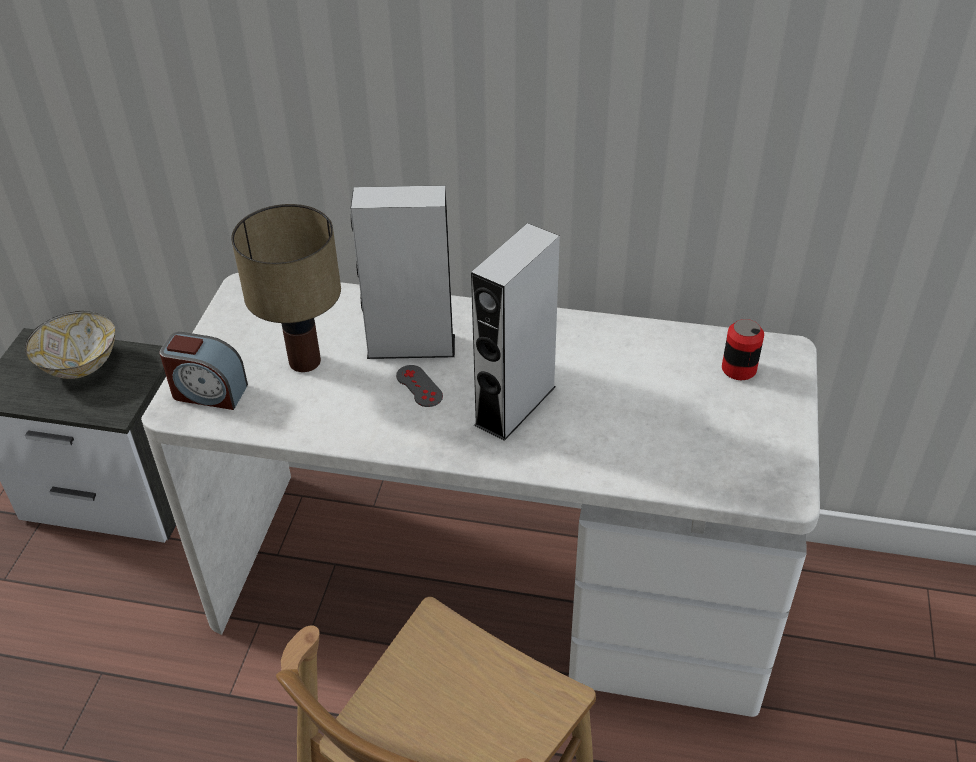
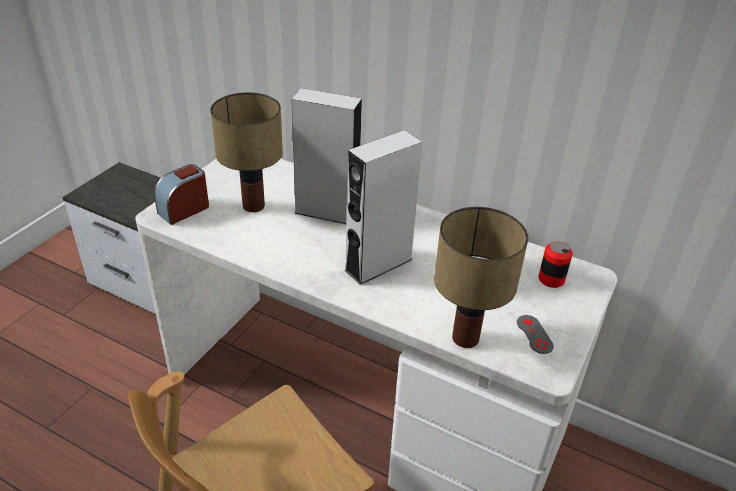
camera: 15 degrees right, 5 degrees down
(78, 365) = (139, 189): bowl -> none
(208, 392) = (184, 210): alarm clock -> alarm clock turned 105 degrees clockwise
(419, 386) = (319, 237): grey game controller -> grey game controller (534, 334)
(667, 477) = (465, 337): none -> table lamp

